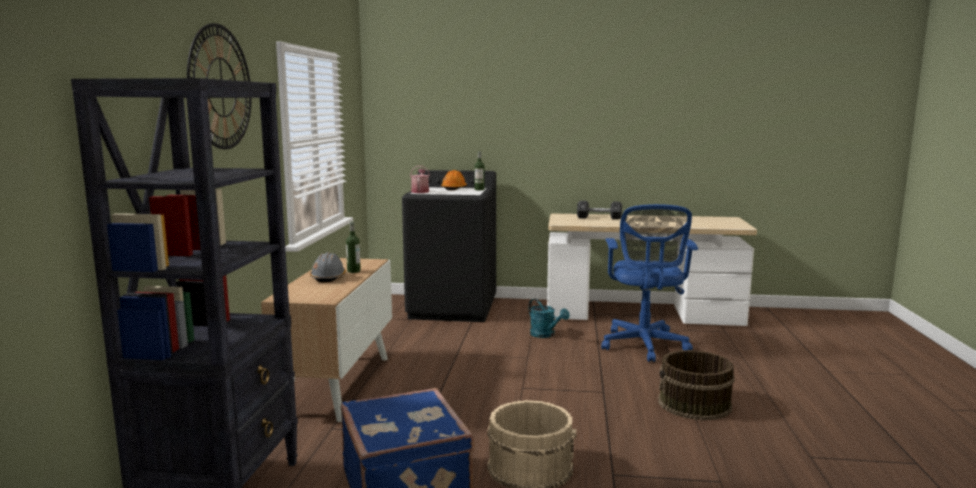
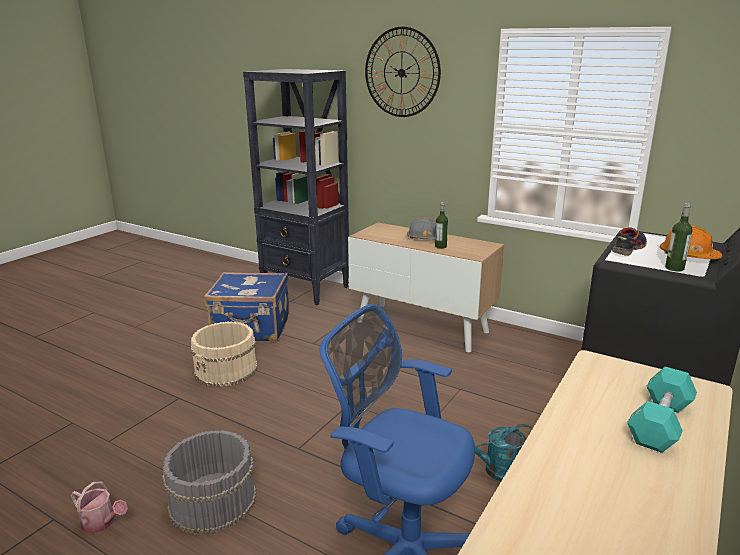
camera: 115 degrees right, 10 degrees up
(420, 191) = (650, 236): watering can -> watering can (101, 523)
(453, 193) = (628, 249): none -> shoe
(599, 218) = (659, 423): black dumbbell -> turquoise dumbbell
(694, 404) = (212, 500): brown bucket -> grey bucket

